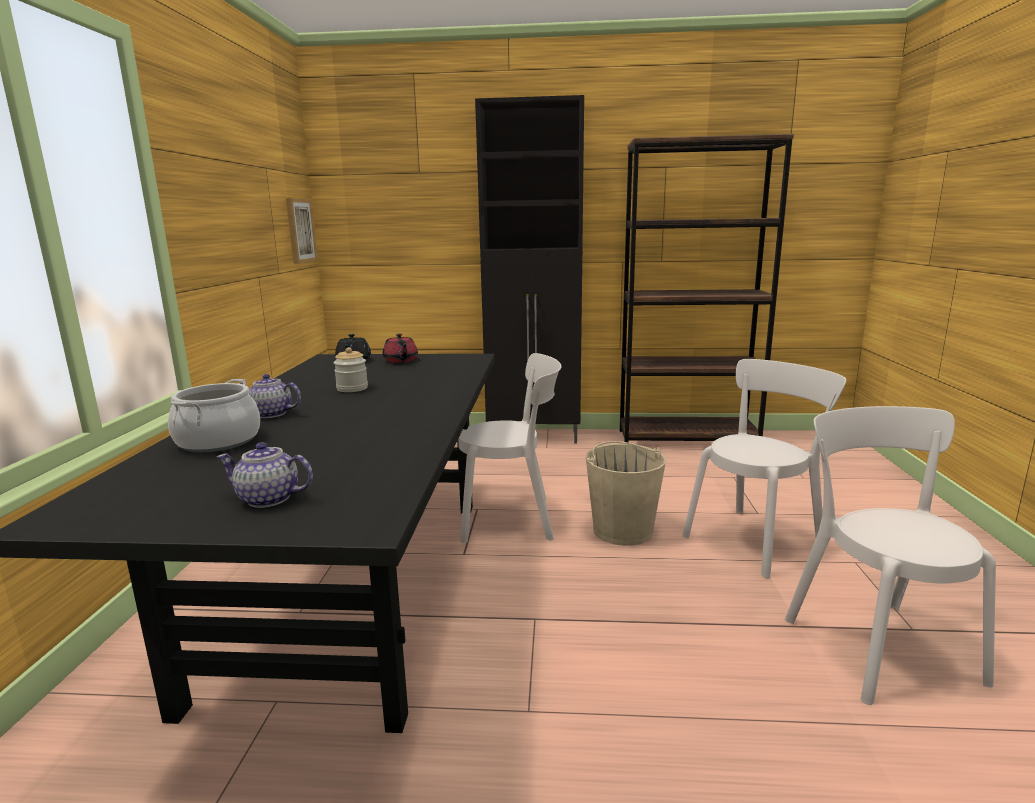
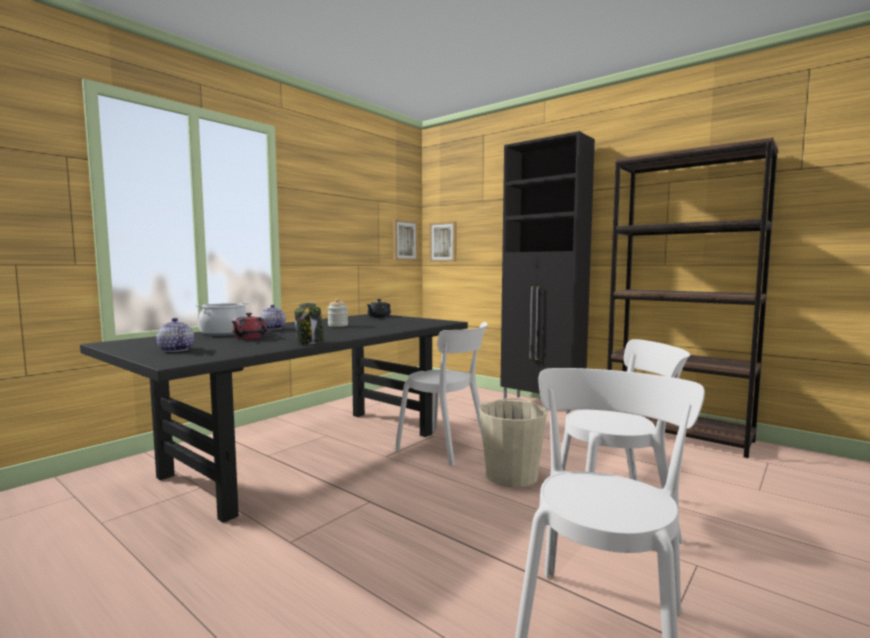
camera: 35 degrees right, 10 degrees down
(356, 231) = (443, 242): none -> picture
(400, 360) = (402, 319): red teapot -> red teapot (249, 338)
(428, 431) = (310, 342): none -> jar

